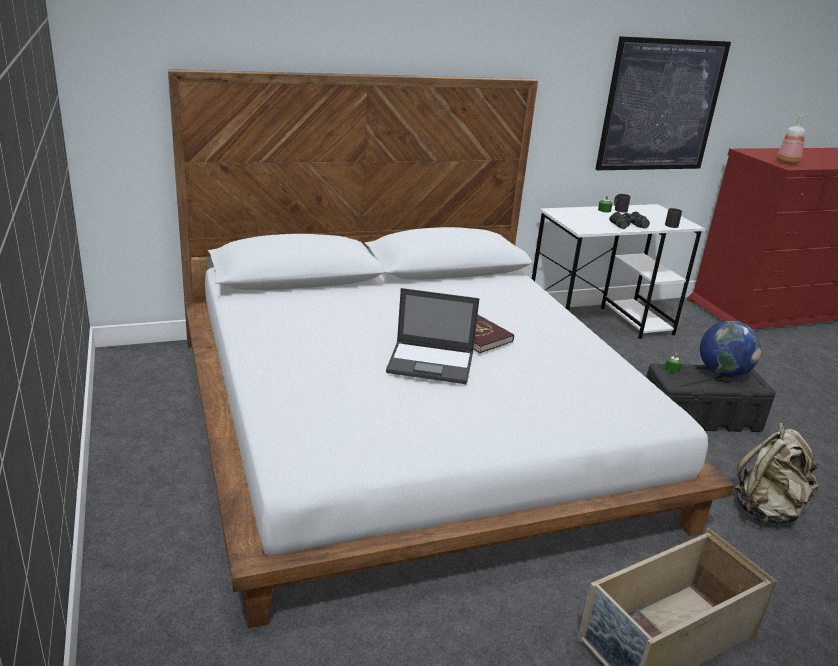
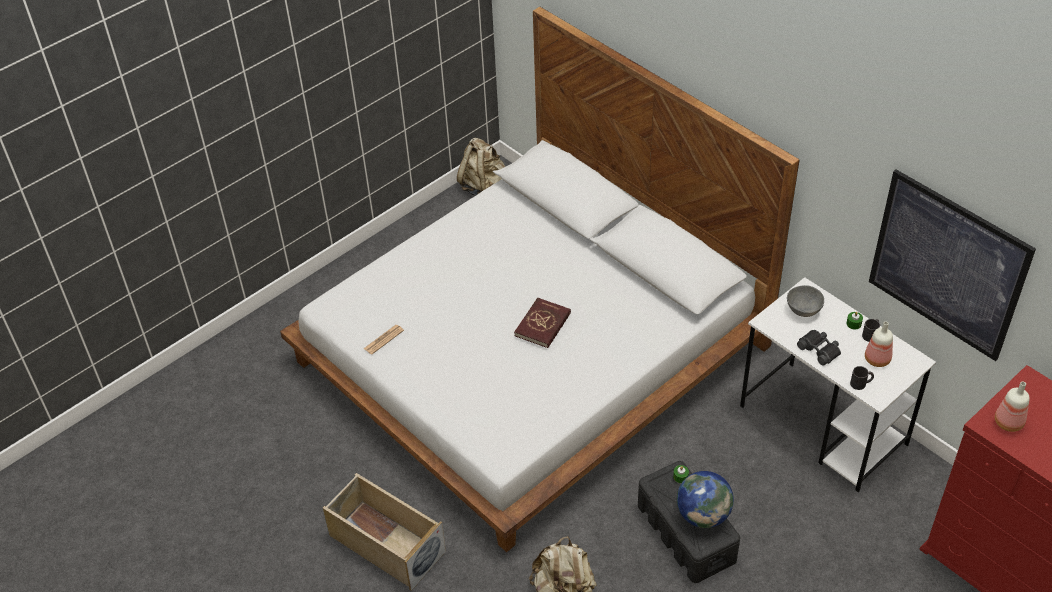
camera: 70 degrees right, 20 degrees up
(128, 371) = (484, 187): none -> beige backpack
(411, 437) = (383, 339): none -> newspaper
(431, 363) = (479, 317): laptop -> none
(578, 218) = (803, 310): none -> grey bowl
(646, 214) = (877, 358): none -> bottle

